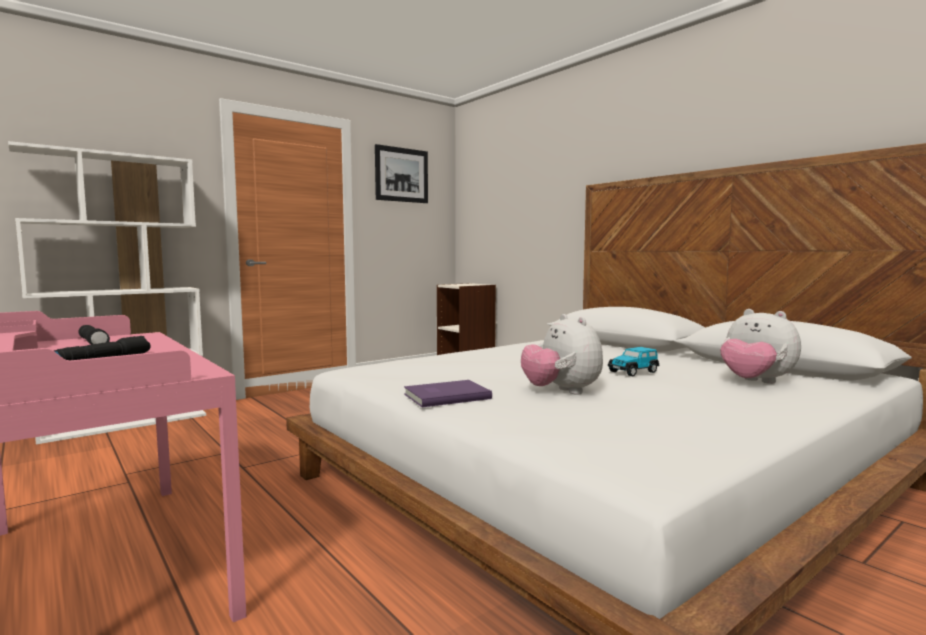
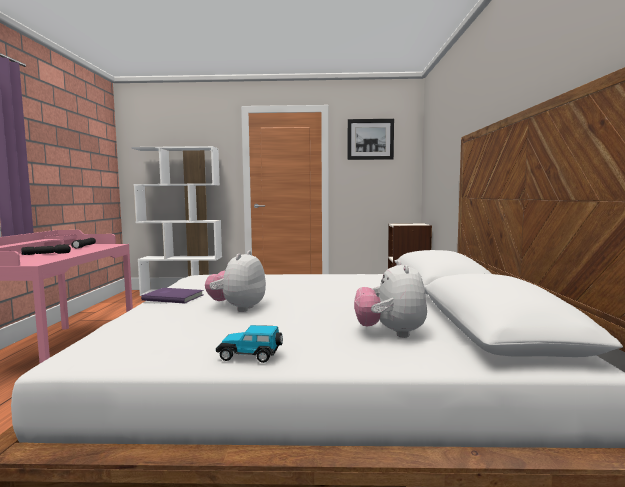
camera: 40 degrees right, 0 degrees up
(634, 372) = (327, 305): toy car -> toy car (250, 355)

